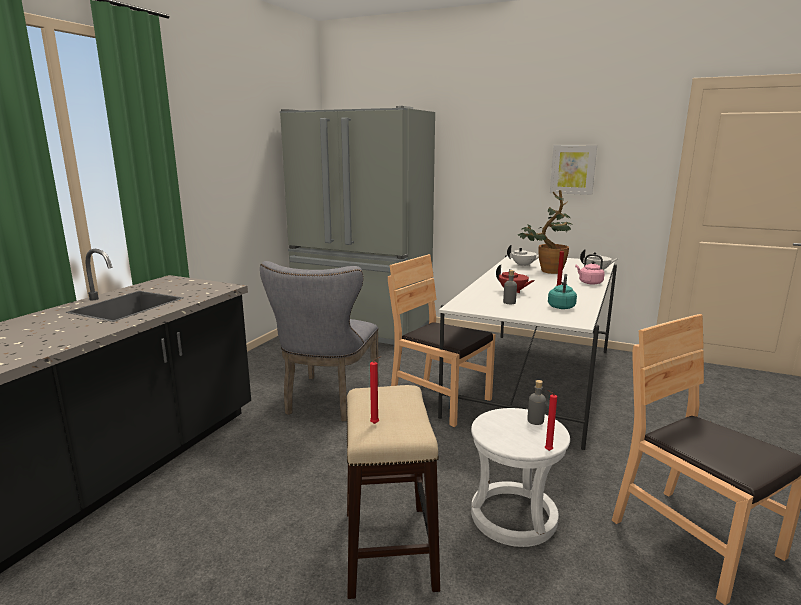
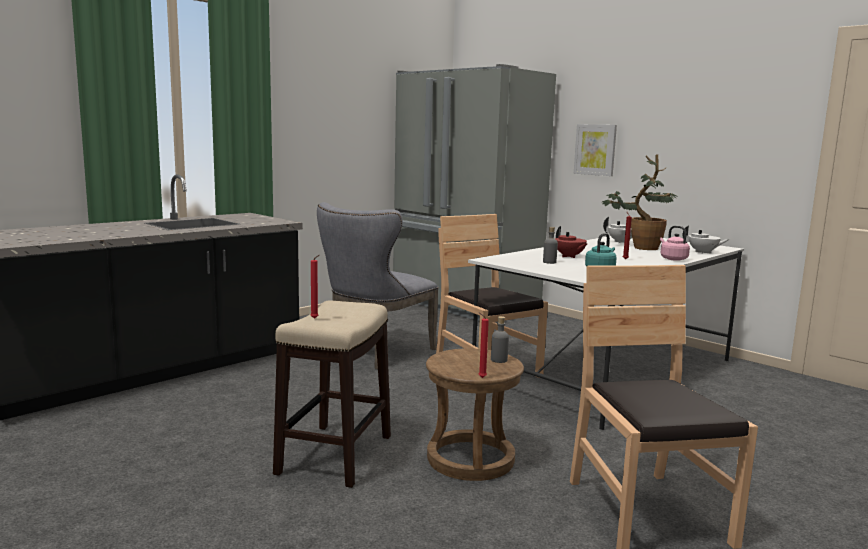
camera: 20 degrees right, 5 degrees down
(513, 517) = (470, 459): white stool -> brown stool
(573, 169) = (699, 137): picture -> picture (595, 149)

